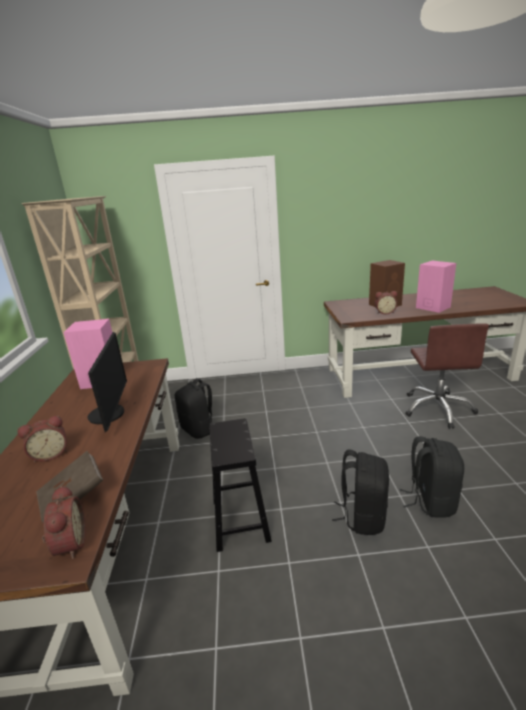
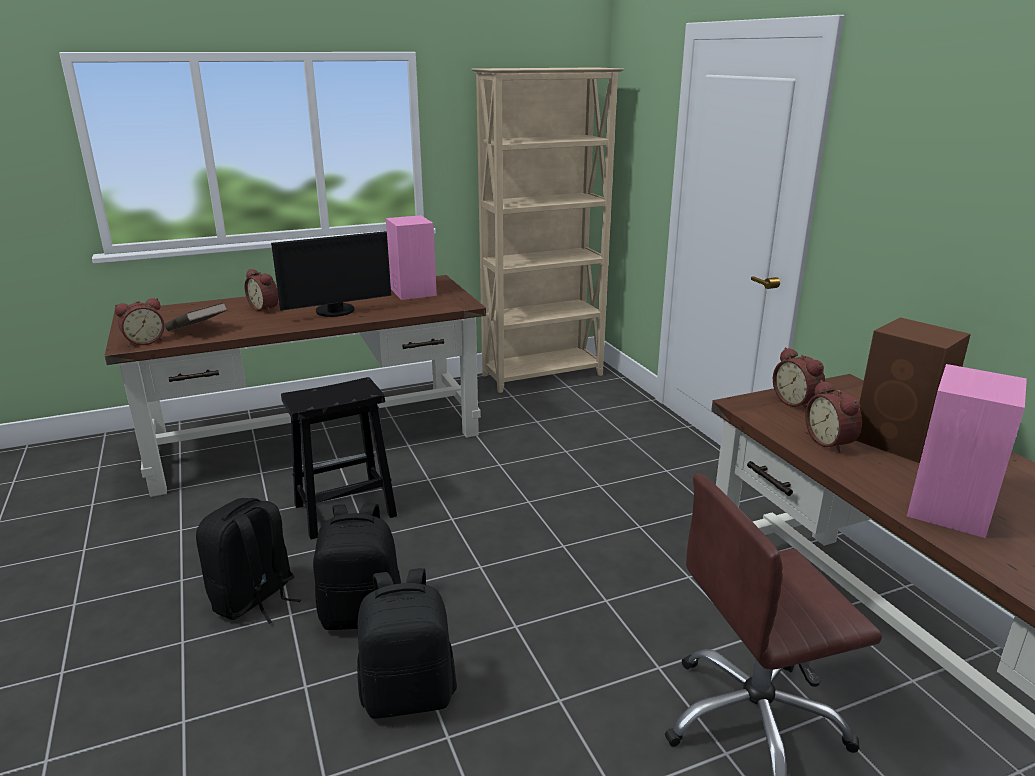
camera: 70 degrees right, 0 degrees up
(199, 429) = (520, 440): black backpack -> black backpack (254, 599)
(348, 311) = (797, 402): none -> alarm clock

